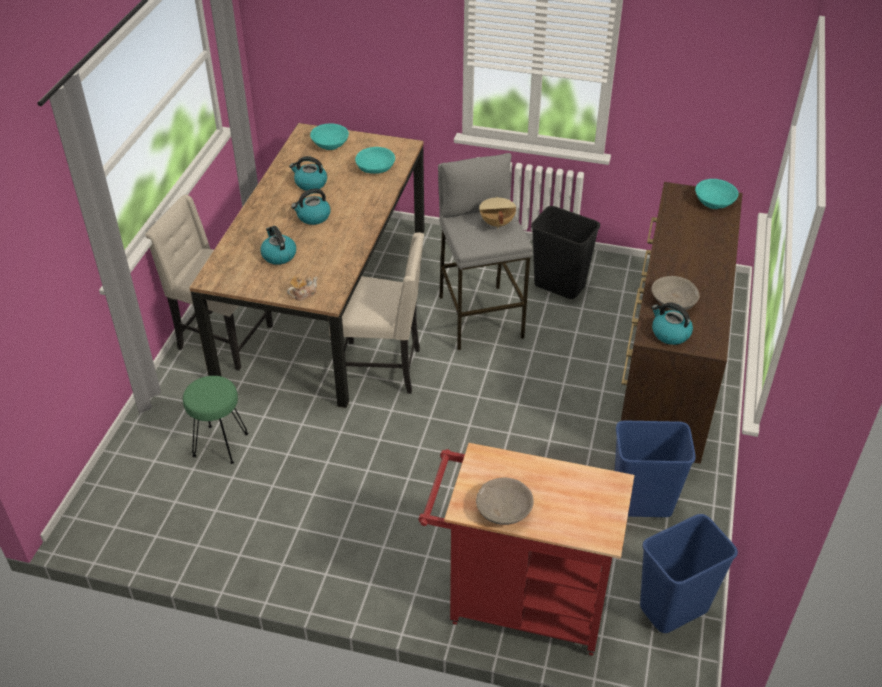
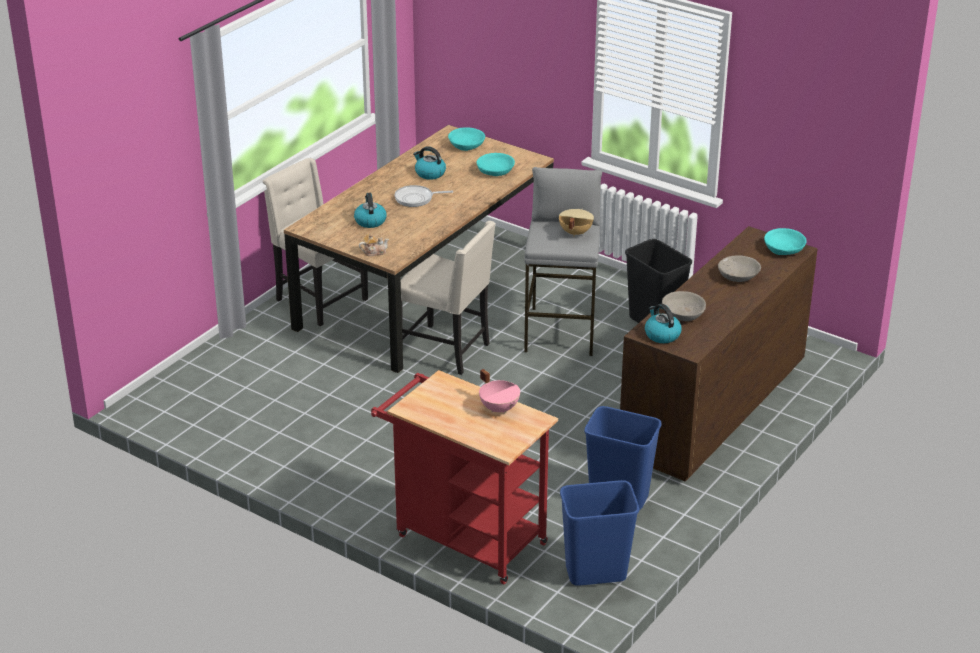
camera: 20 degrees right, 10 degrees down
(220, 444) = (276, 375): green stool -> none
(313, 217) = (416, 199): kettle -> frying pan
(504, 510) = (437, 415): grey bowl -> grey bowl (738, 276)
(565, 479) = (499, 408): none -> pink cooking pot

